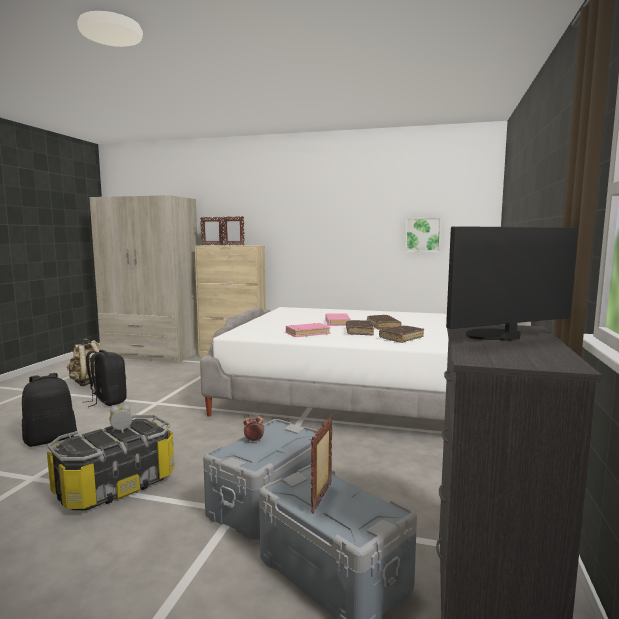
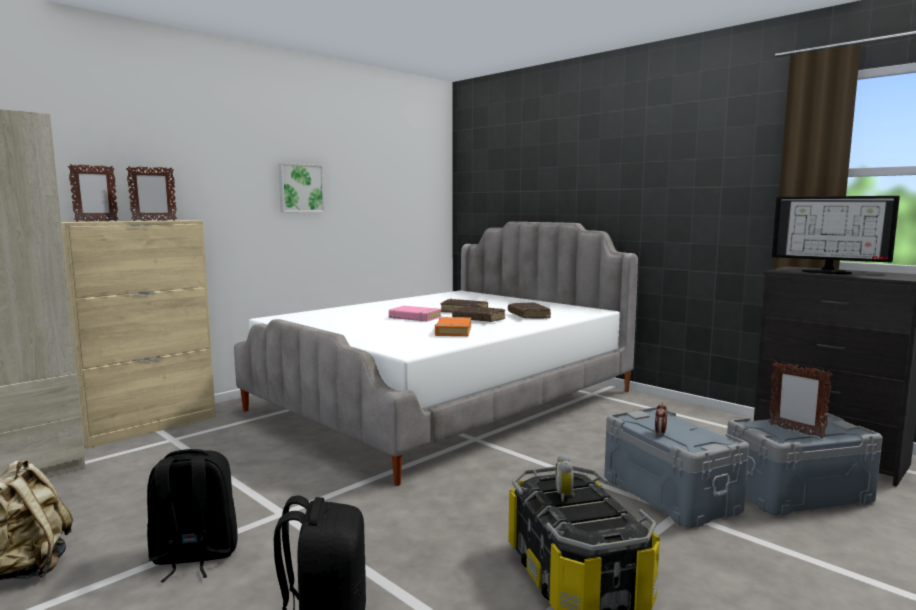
camera: 60 degrees left, 0 degrees up
(307, 333) = (453, 331): pink book -> orange book
(423, 234) = (391, 203): picture -> picture (300, 188)
(497, 336) = (827, 272): monitor -> monitor turned 60 degrees counterclockwise

